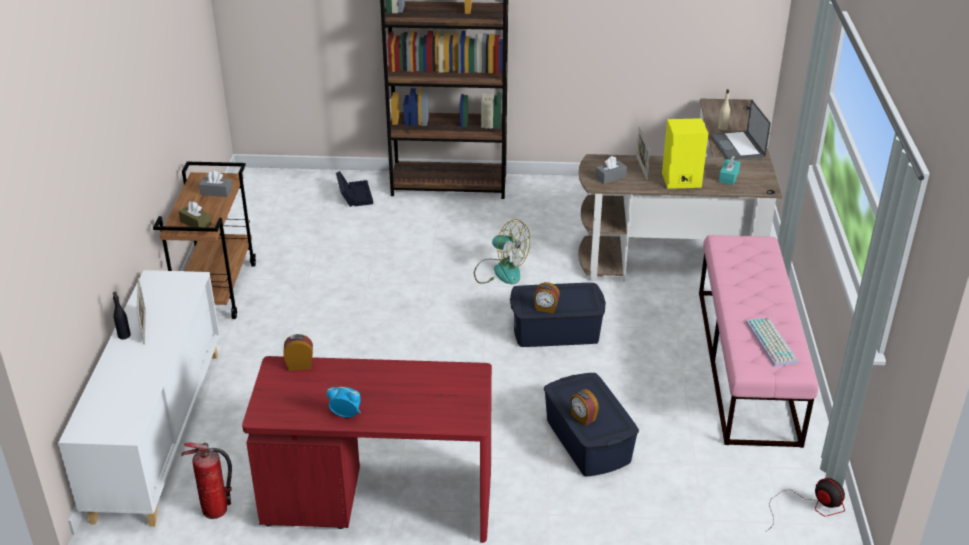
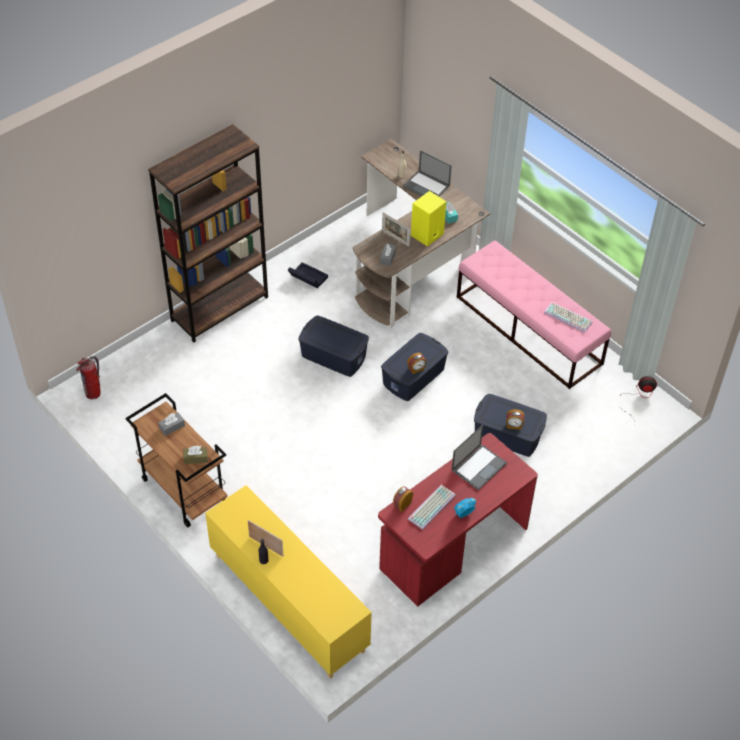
camera: 45 degrees left, 15 degrees up
(159, 432) = (288, 602): white cabinet -> yellow cabinet
(215, 510) = (382, 618): fire extinguisher -> fire extinguisher (93, 393)
(325, 385) = (431, 506): none -> keyboard
(354, 195) = (168, 357): black storage box -> black storage box (307, 278)
(431, 385) = (479, 466): none -> laptop
(500, 271) = (333, 355): fan -> blue storage box

